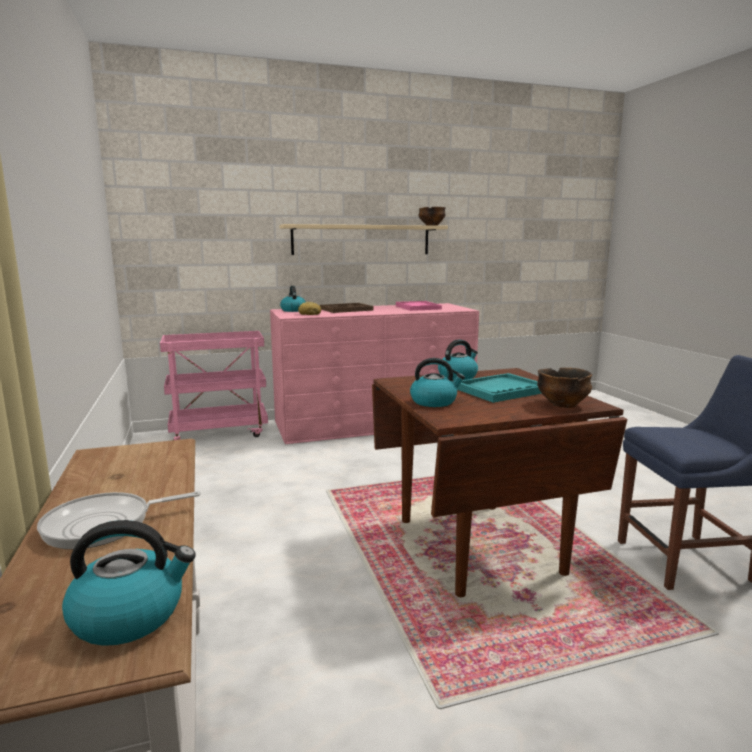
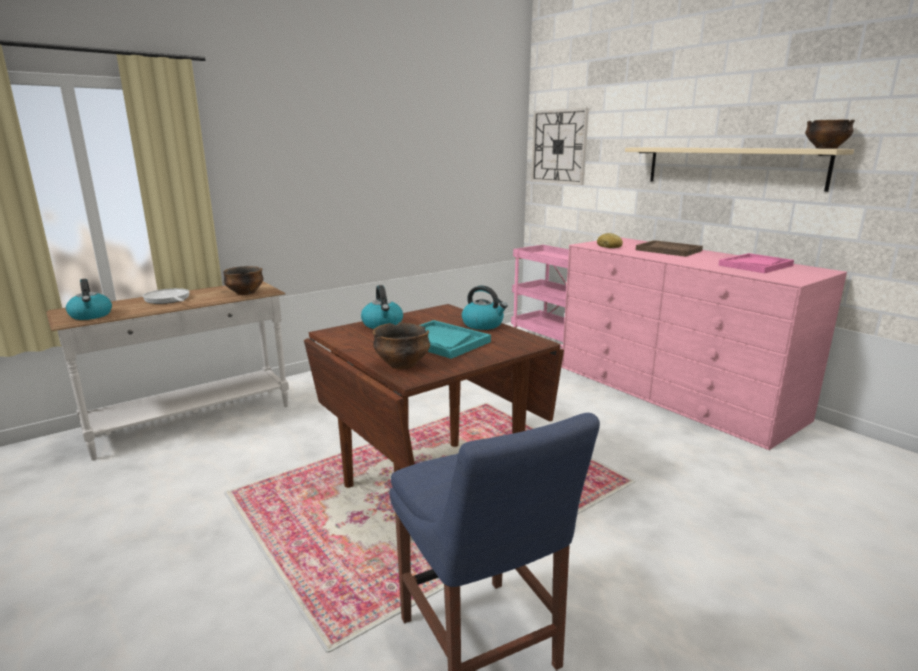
camera: 70 degrees right, 5 degrees up
(164, 460) = (245, 293): none -> bowl
(166, 223) = (559, 147): none -> wall clock
(293, 310) = (625, 241): kettle -> none

